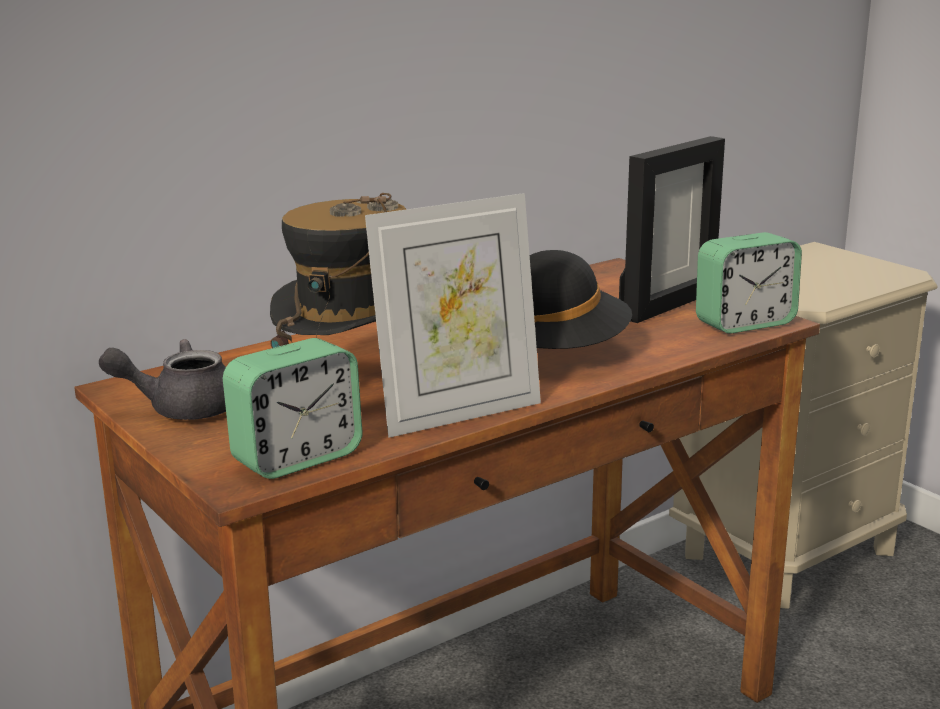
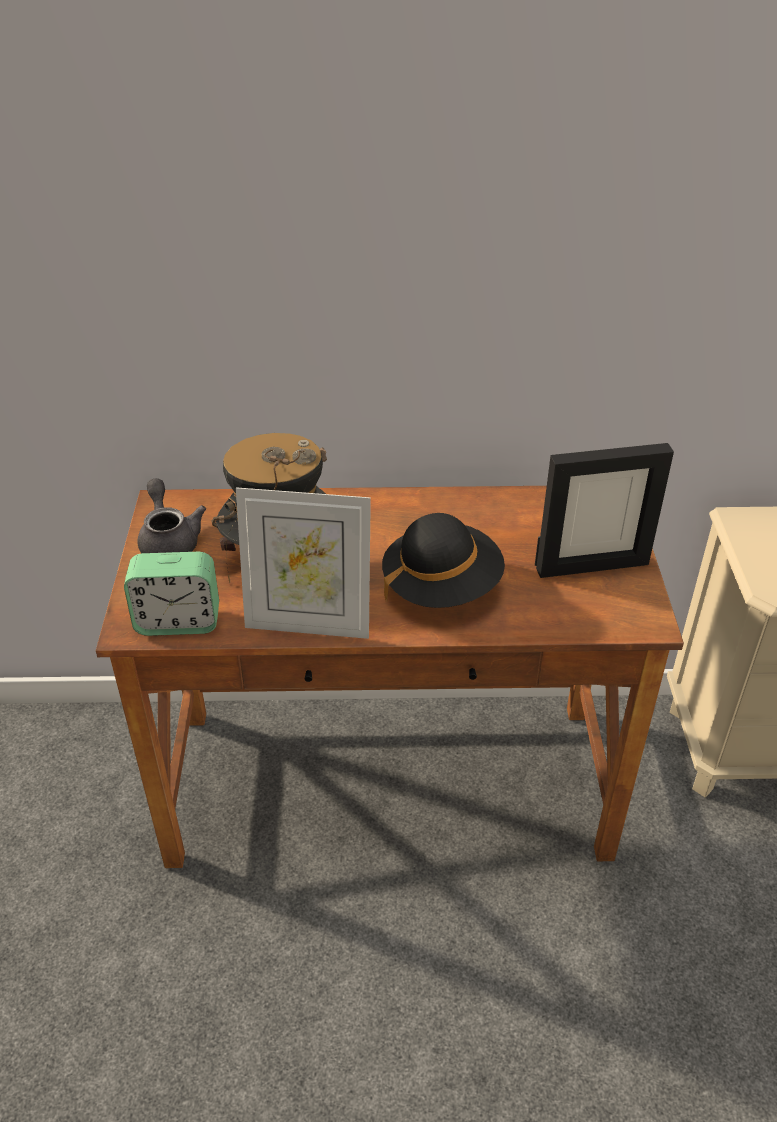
camera: 35 degrees right, 20 degrees up
(181, 408) = (169, 540): grey teapot -> grey teapot turned 45 degrees clockwise
(744, 323) = (621, 615): alarm clock -> none

